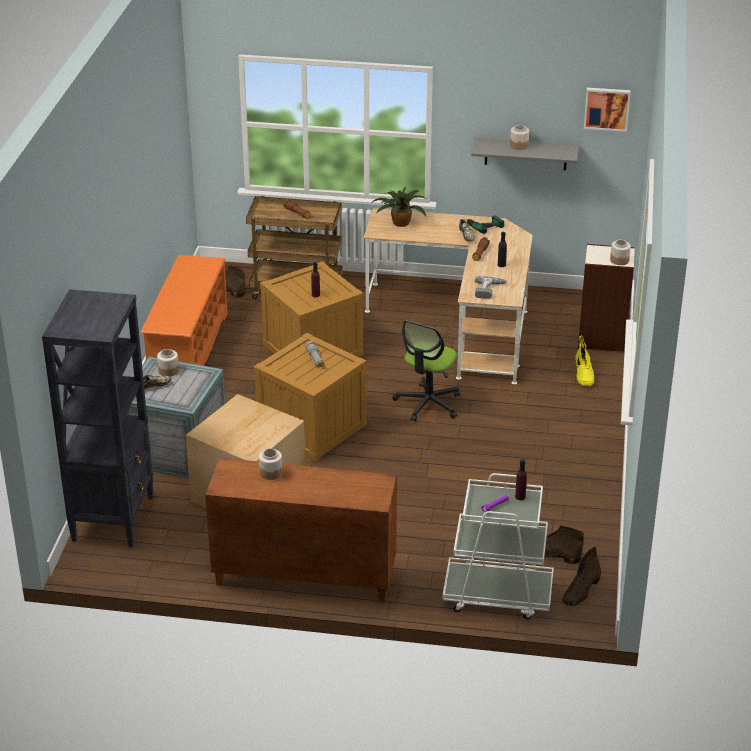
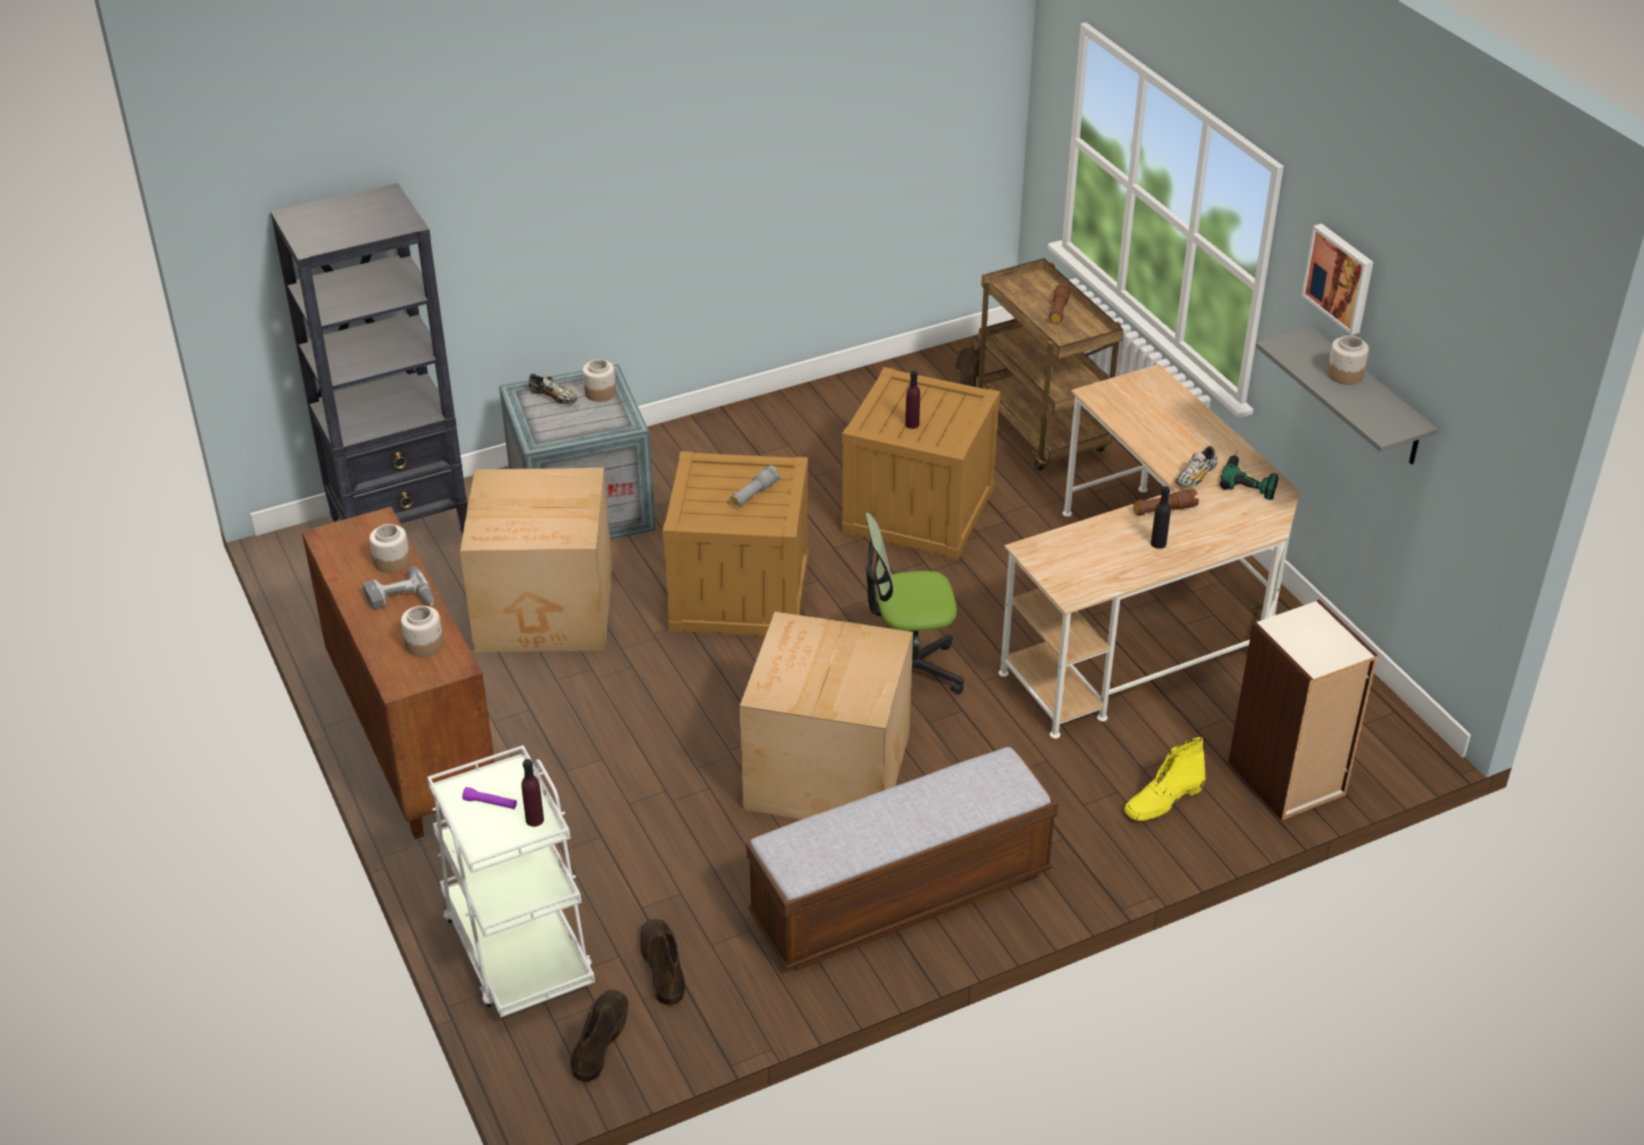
camera: 55 degrees right, 5 degrees up
(188, 349) = (803, 413): orange shoe rack -> none
(399, 223) = (1150, 403): potted plant -> none
(471, 455) = (825, 772): none -> cardboard box
(490, 290) = (1071, 562): power drill -> power drill (401, 600)
(573, 468) = (900, 897): none -> bench
(581, 591) = (600, 1039): brown boot -> brown boot turned 105 degrees clockwise
(607, 108) = (1488, 385): picture -> picture (1340, 278)
(619, 260) = (1313, 654): jar -> jar (425, 644)

